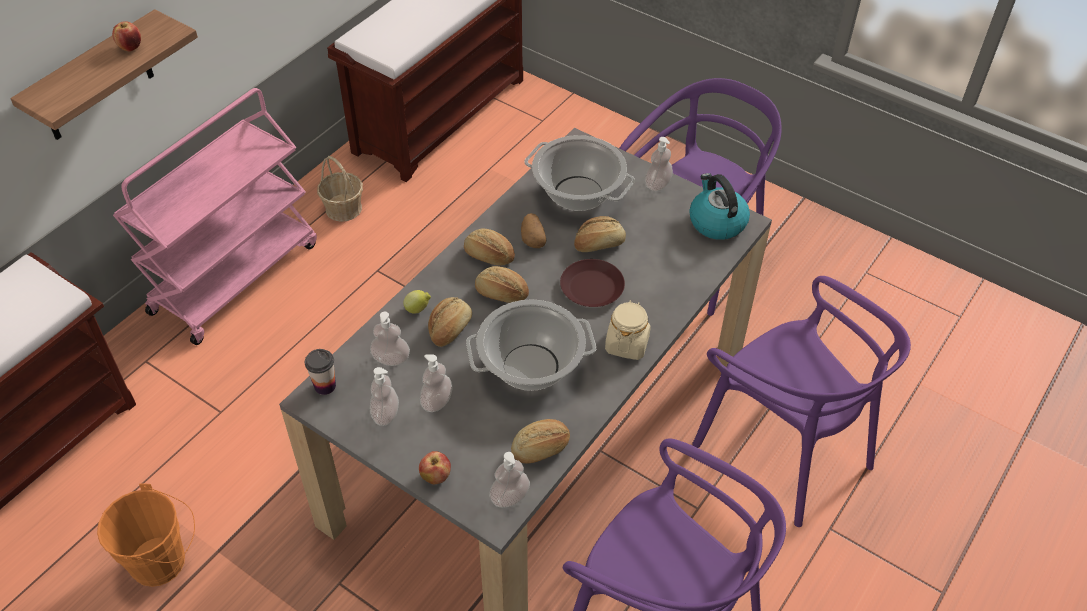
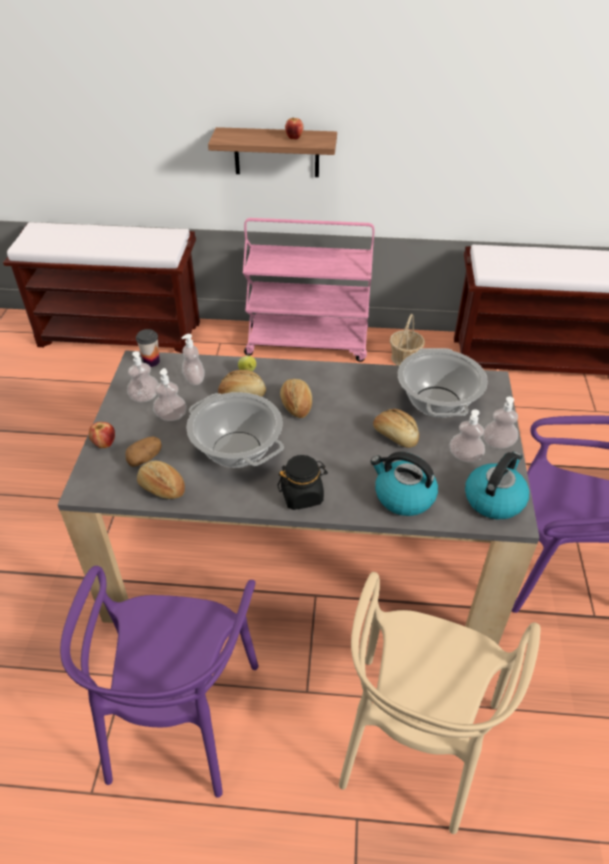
camera: 60 degrees right, 5 degrees down
(164, 562) = (92, 420): orange bucket -> none
(488, 256) = (327, 383): bread -> none
(509, 497) = (106, 489): soap dispenser -> soap dispenser (465, 456)
(533, 238) = (366, 398): potato -> potato (145, 458)
(591, 287) = (345, 450): brown plate -> none
(627, 344) = (302, 495): beige jar -> black jar
(675, 276) = (403, 496): none -> kettle
(784, 450) = (415, 738): purple chair -> beige chair

